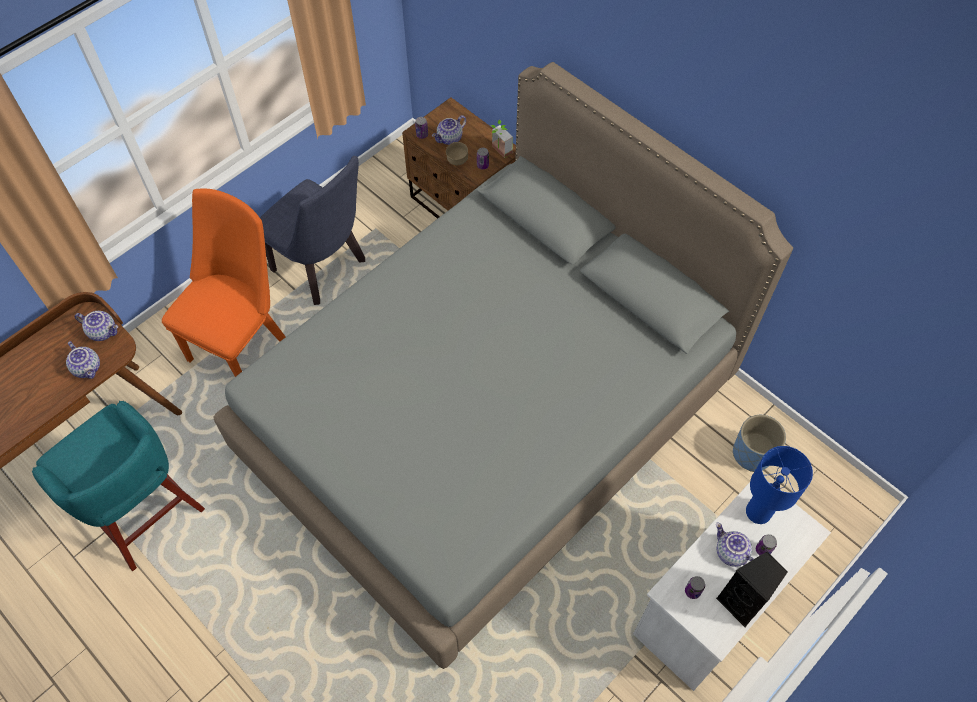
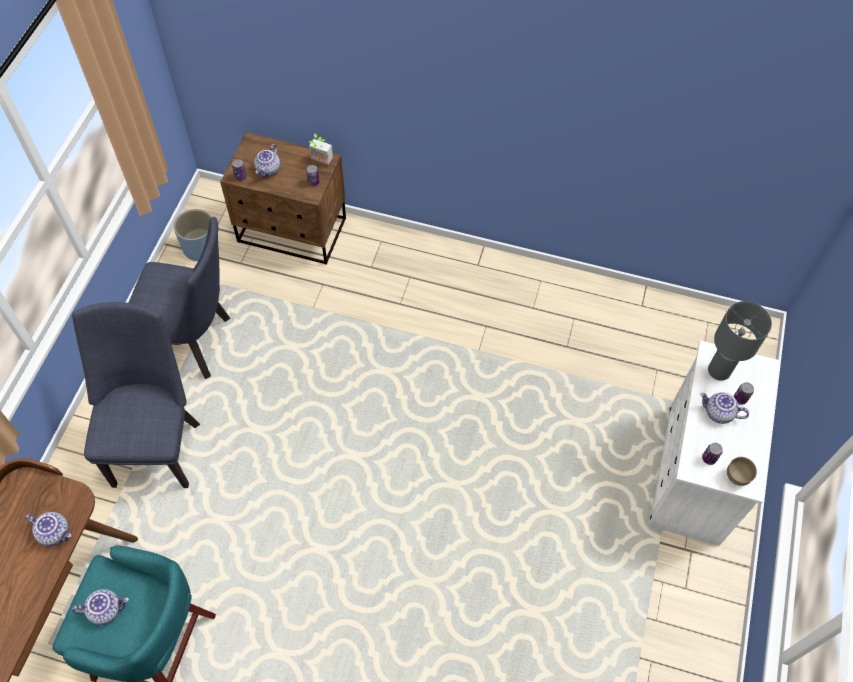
camera: 30 degrees left, 0 degrees up
(103, 331) = (48, 490): teapot -> teapot (106, 609)
(242, 342) = (156, 445): orange chair -> blue chair
(457, 162) = (288, 188): brown bowl -> brown bowl (736, 477)
(488, 416) = (424, 404): grey bed -> none
(742, 602) = (750, 447): black speaker -> none
(752, 453) = (653, 333): blue planter -> blue planter (200, 248)
(757, 512) = (718, 371): blue table lamp -> grey table lamp

